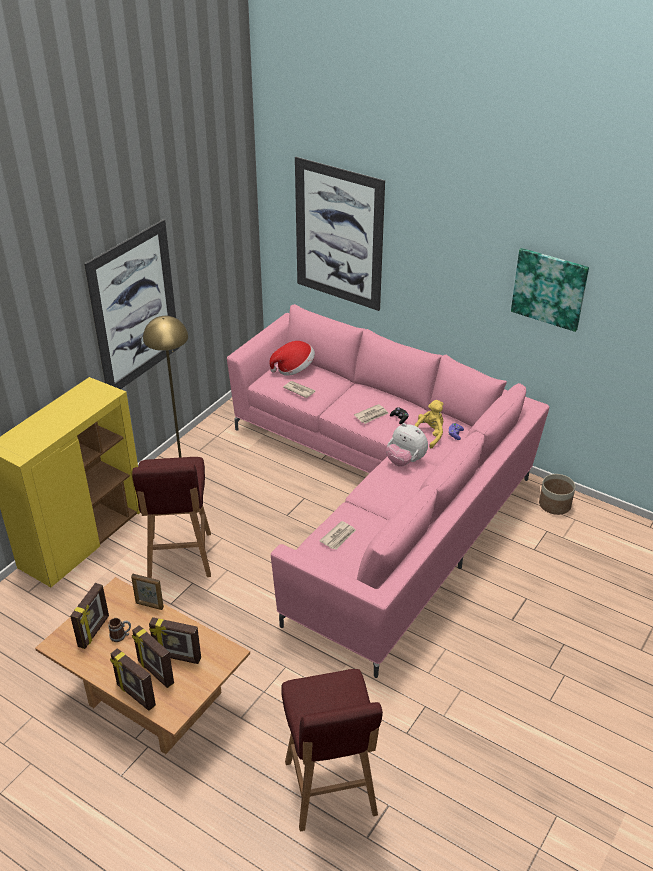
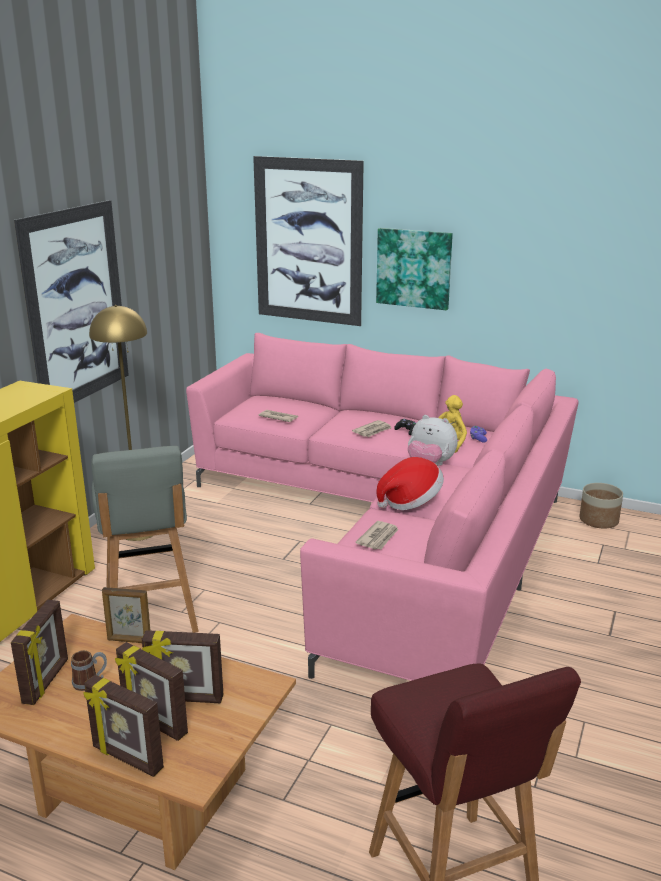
camera: 10 degrees left, 15 degrees down
(179, 558) = (150, 616): red stool -> grey stool
(294, 369) = (266, 402): hat -> hat (410, 501)
(549, 288) = (570, 250): picture -> picture (414, 268)

